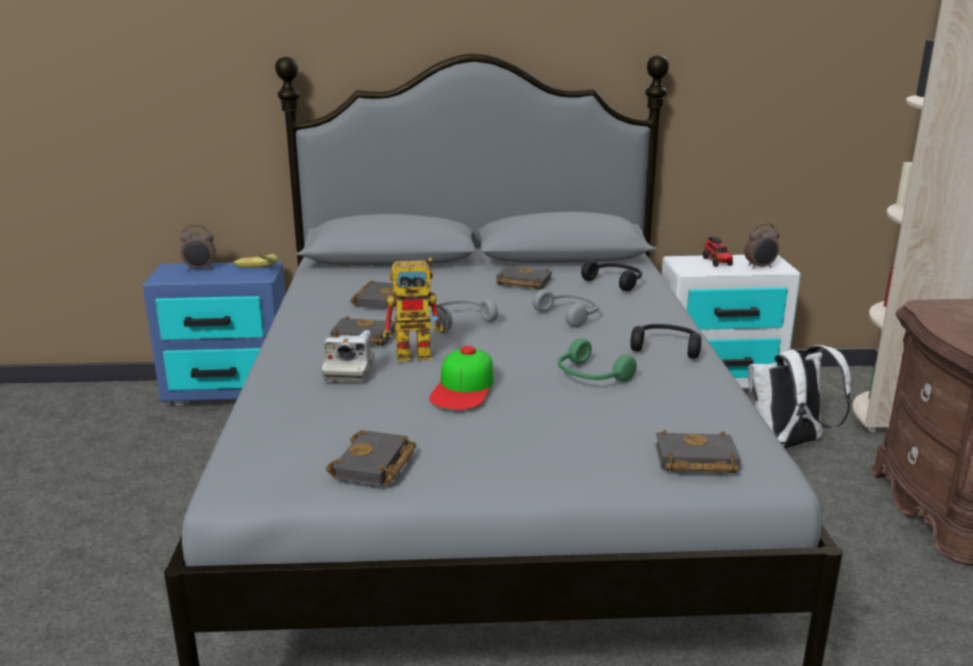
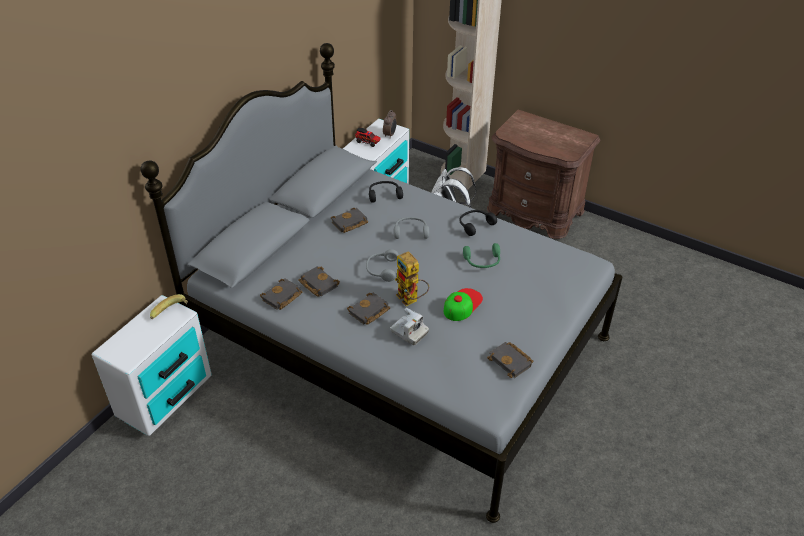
camera: 55 degrees left, 20 degrees up
(200, 269) = (132, 337): alarm clock -> none
(229, 396) = (167, 400): blue nightstand -> white nightstand
(422, 353) = (411, 300): toy robot -> toy robot turned 120 degrees clockwise
(463, 388) = (462, 304): cap -> cap turned 105 degrees counterclockwise
(694, 460) = (573, 275): black book -> black book (282, 297)

